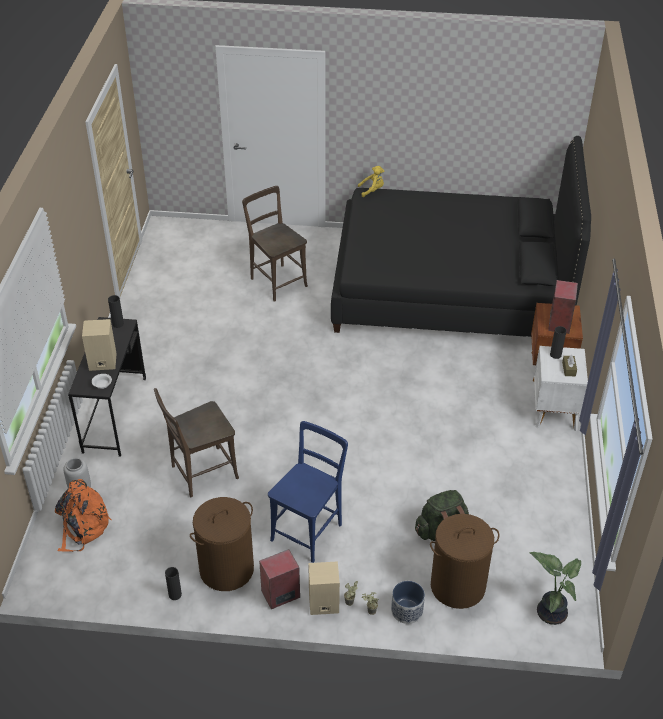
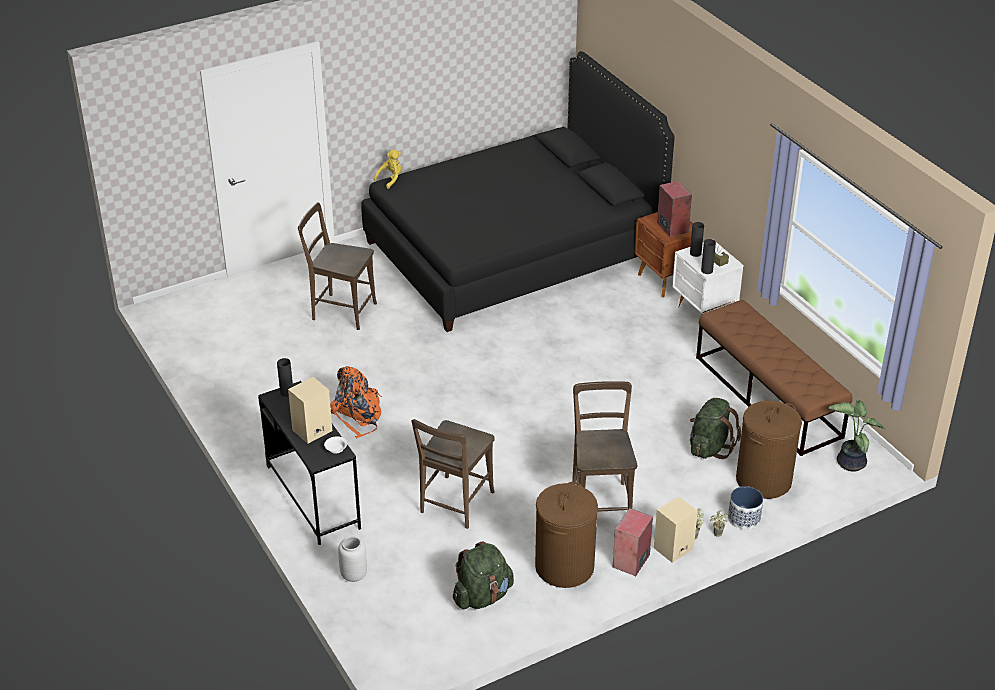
camera: 35 degrees left, 5 degrees down
(82, 527) = (393, 603): orange backpack -> orange backpack (357, 415)
(145, 558) = (482, 596): none -> green backpack
(175, 594) = (541, 610): black vase -> black vase (707, 270)
(309, 530) = (601, 501): blue chair -> brown chair
(537, 513) = (768, 397): none -> brown bench

